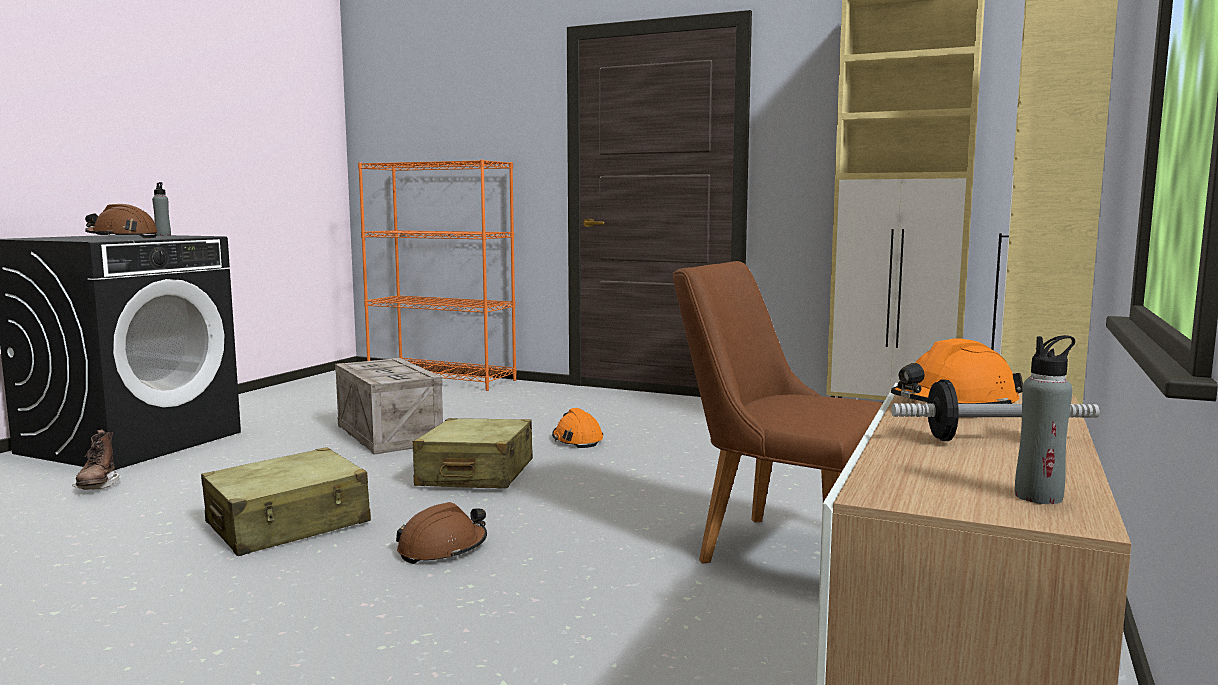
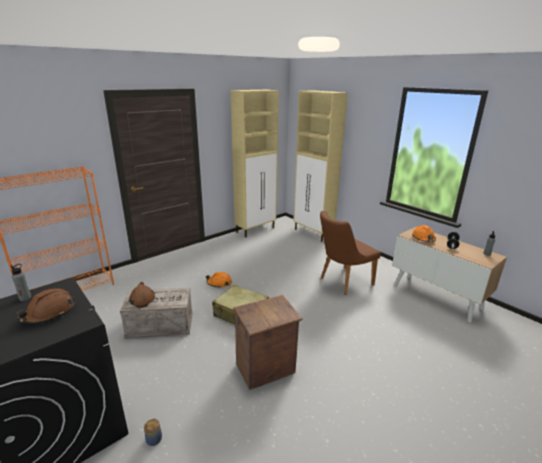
camera: 65 degrees left, 15 degrees up
(97, 486) = (154, 438): brown boot -> jar
(288, 524) = (266, 369): beige suitcase -> crate
(442, 549) = (313, 336): brown hard hat -> brown hard hat (142, 299)

